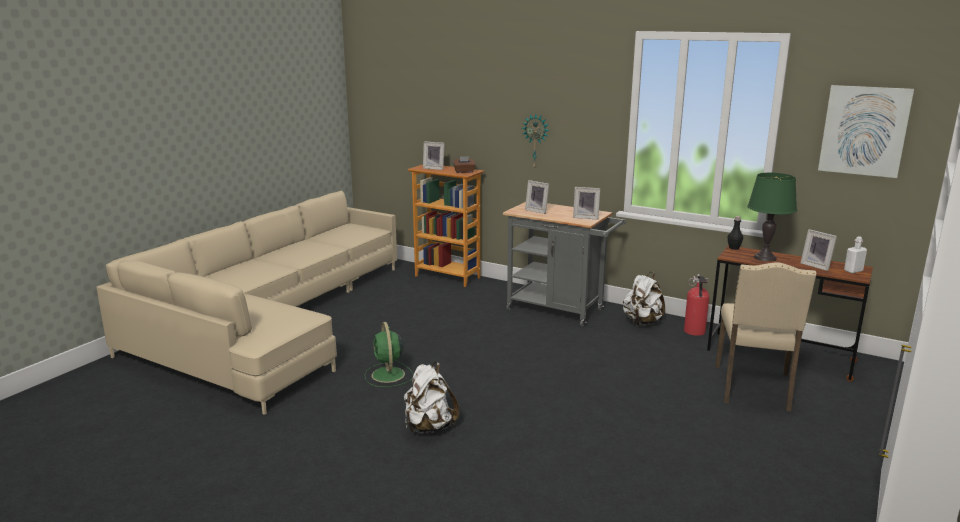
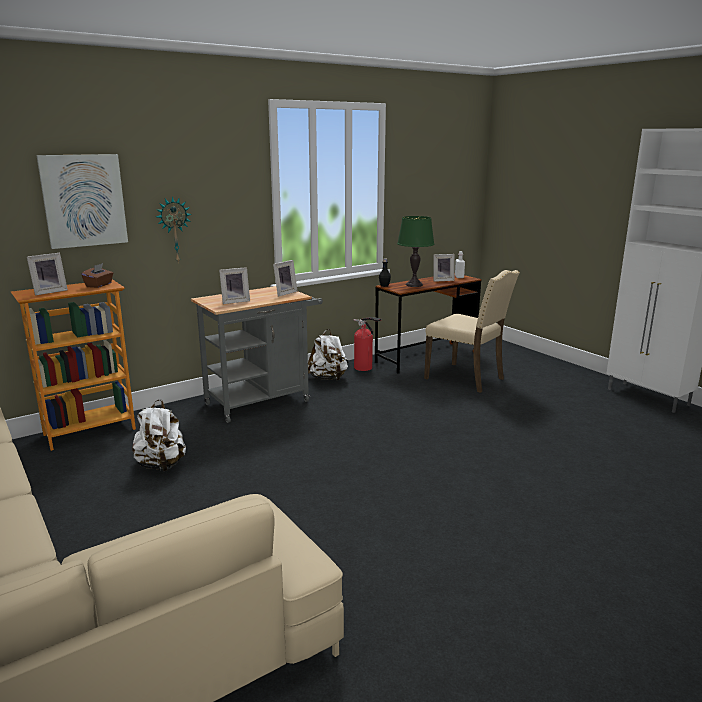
camera: 65 degrees left, 0 degrees up
(388, 375) = (312, 527): green fan -> none
(429, 427) = (448, 525): white backpack -> white backpack (161, 465)
(864, 130) = (431, 177): picture -> picture (84, 200)

